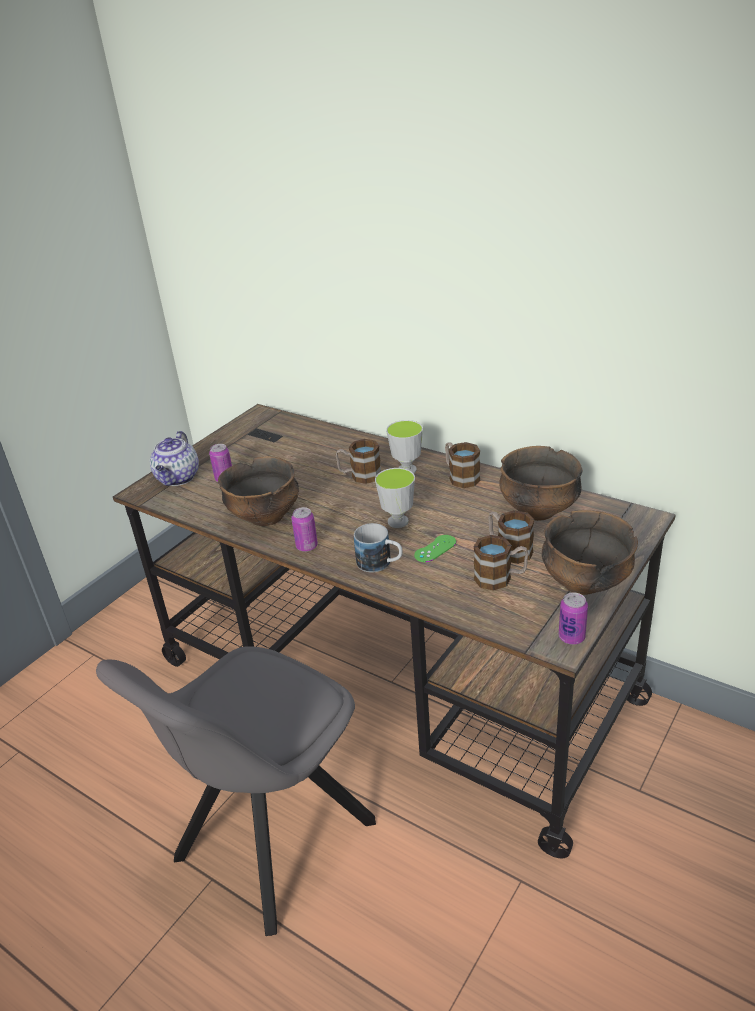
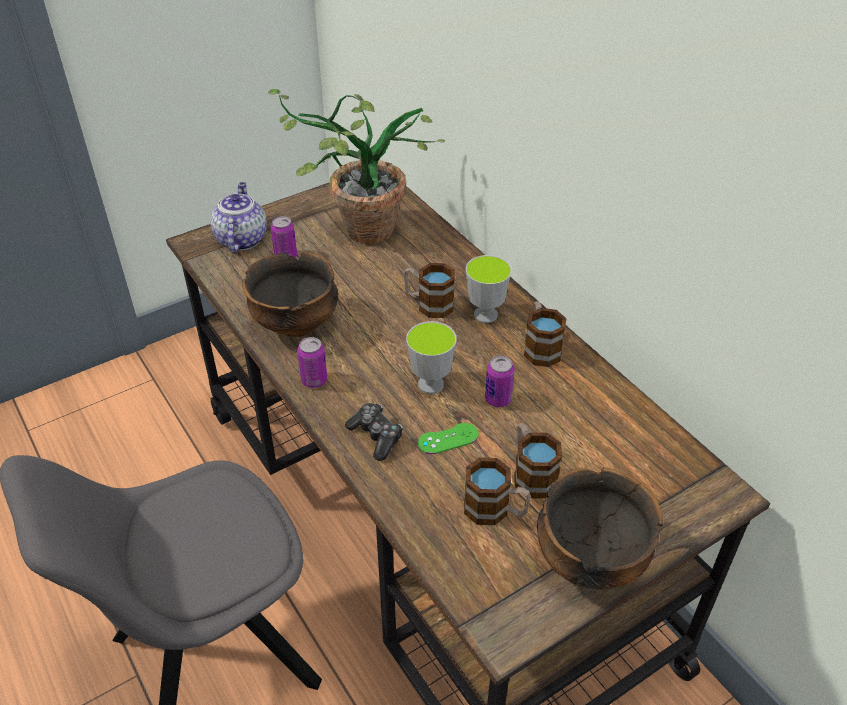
camera: 20 degrees right, 10 degrees up
(178, 478) = (241, 239): teapot -> teapot turned 150 degrees clockwise
(270, 448) = (356, 232): none -> potted plant
(380, 564) = (376, 436): mug -> game controller
(538, 510) = (601, 430): bowl -> none
(571, 637) = (523, 630): can -> can (498, 399)

